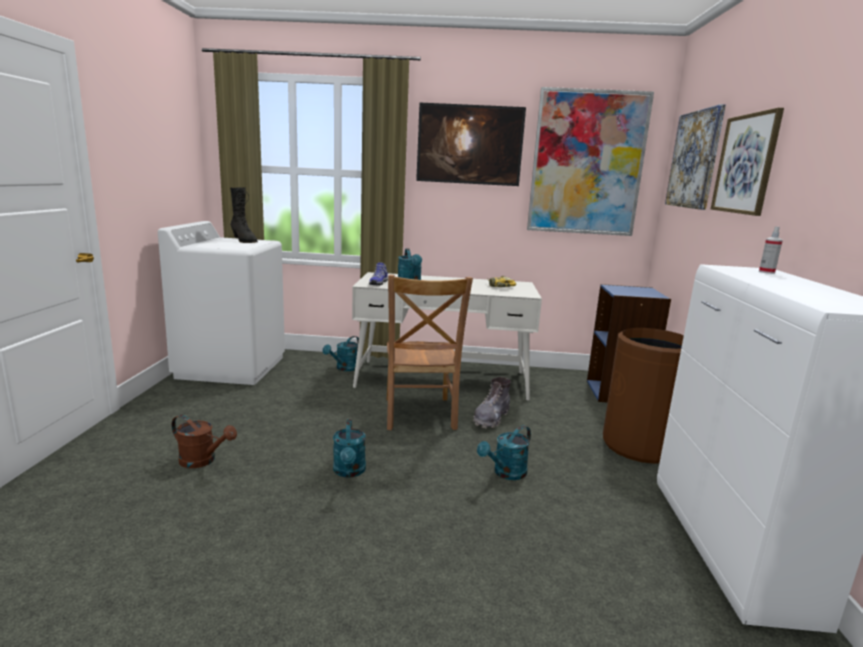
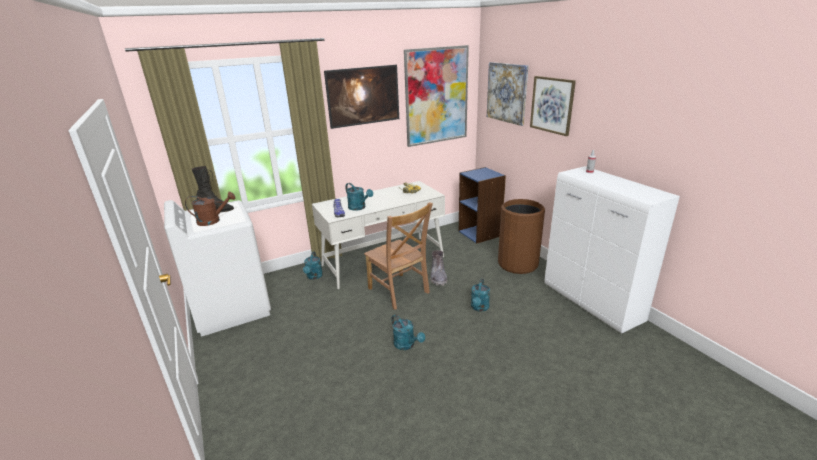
camera: 30 degrees left, 10 degrees up
(203, 461) = (316, 381): brown watering can -> brown watering can (213, 221)

